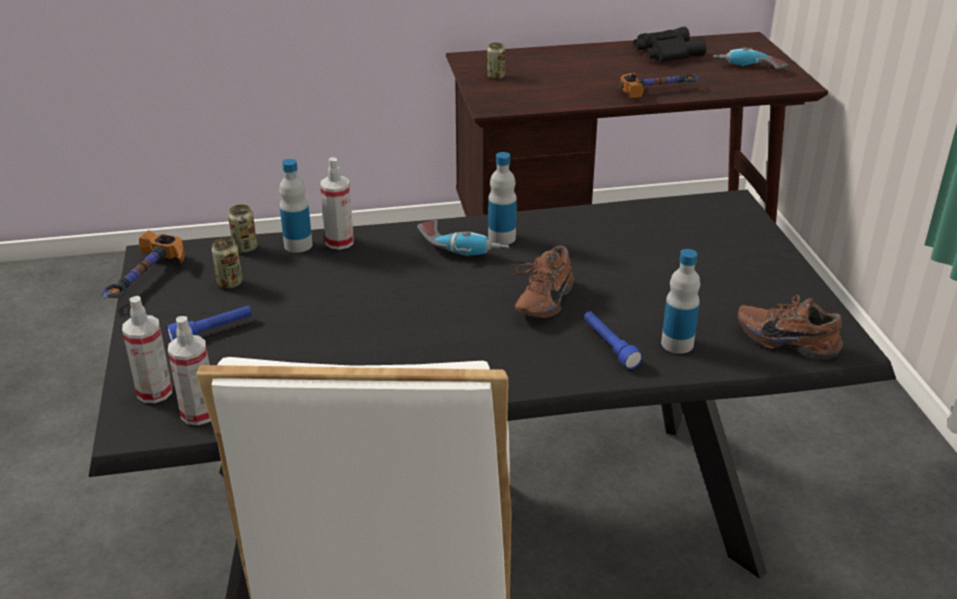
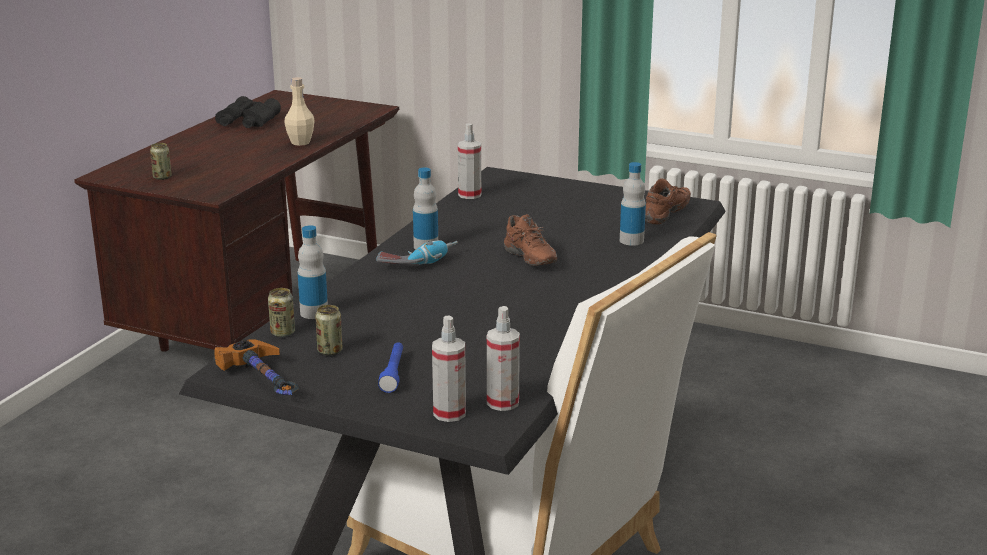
camera: 55 degrees left, 10 degrees down
(339, 242) = (336, 297): spray bottle -> spray bottle (469, 195)
(609, 346) = (607, 258): blue flashlight -> none
(658, 90) = (300, 142): hammer -> beige bottle
(748, 69) = (324, 111): power drill -> none
(787, 340) = (668, 214): brown shoe -> brown shoe turned 150 degrees clockwise

